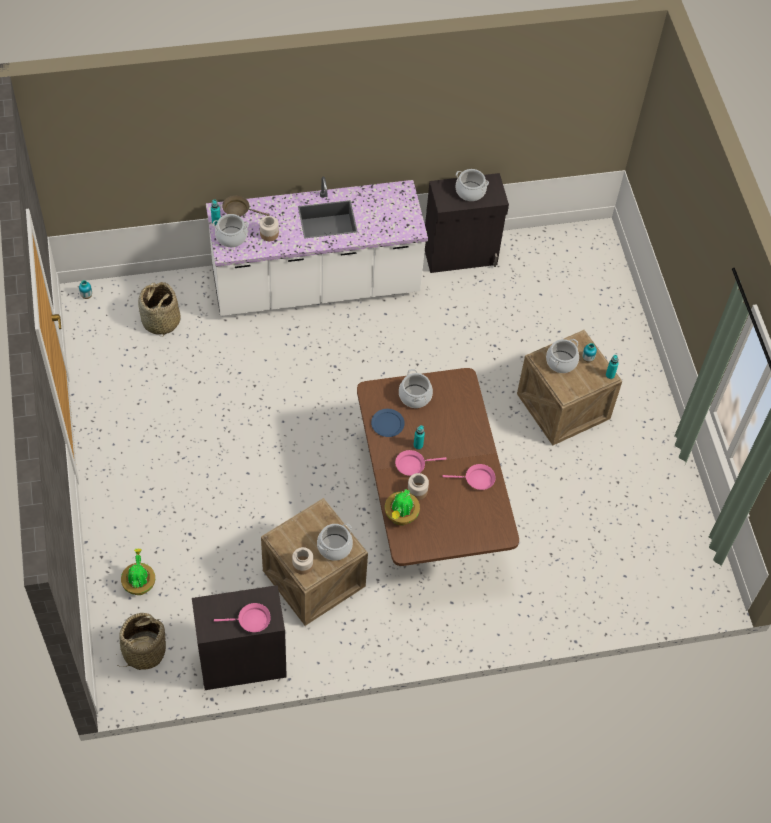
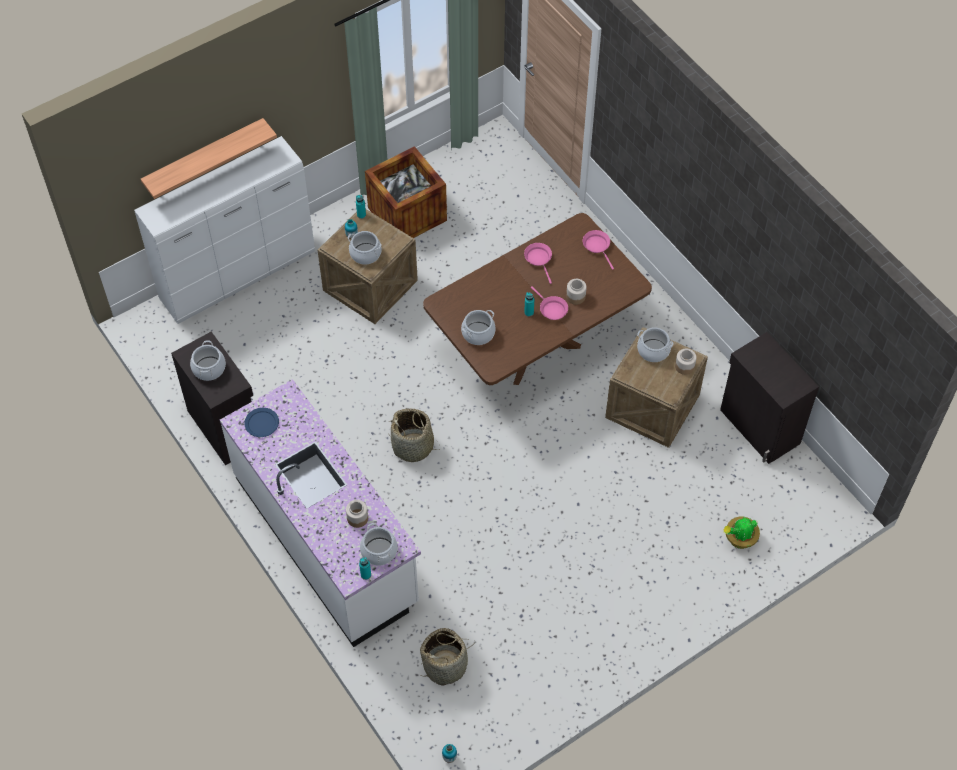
camera: 110 degrees left, 0 degrees up
(144, 651) = (797, 505): basket -> basket (413, 446)
(238, 210) = (338, 561): brown frying pan -> none
(251, 620) = (774, 358): pink frying pan -> pink frying pan (597, 246)
(387, 424) = (520, 343): blue plate -> blue plate (262, 423)
(400, 516) = (607, 299): potted plant -> none
(618, 314) = (239, 276): none -> white dresser
(639, 469) = (407, 214): none -> crate
(674, 212) = (204, 157): none -> shelf

